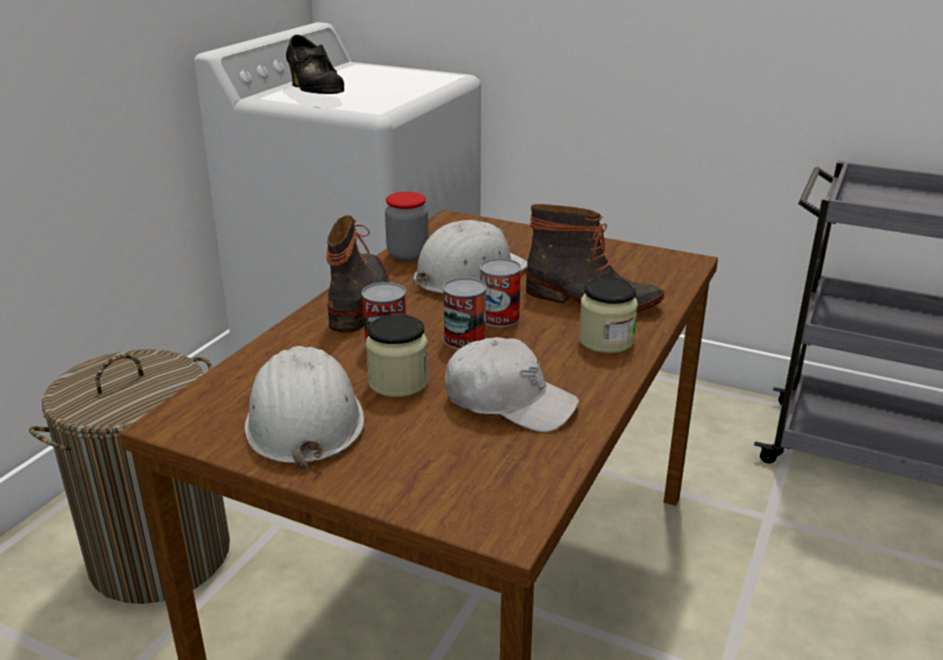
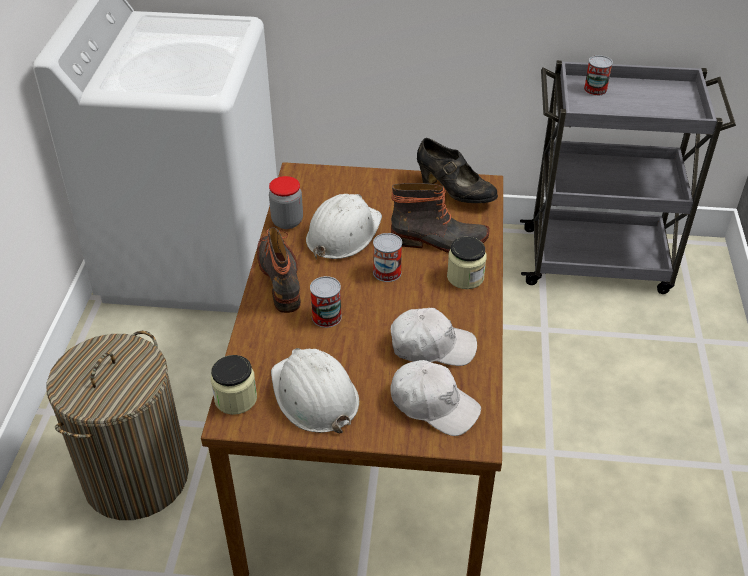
camera: 20 degrees left, 15 degrees up
(315, 93) = (142, 73): black shoe -> black shoe (454, 192)
(398, 382) = (354, 348): jar -> jar (235, 399)
(464, 339) = (375, 298): can -> can (595, 89)
(467, 468) = (433, 405): none -> white cap

